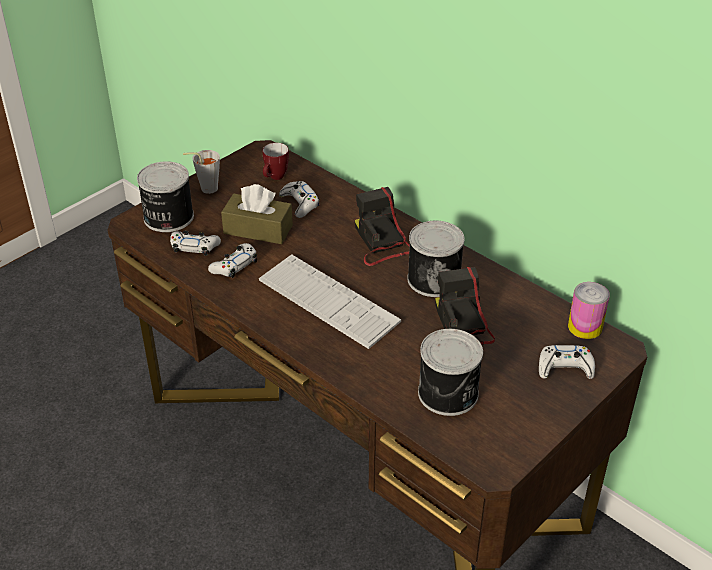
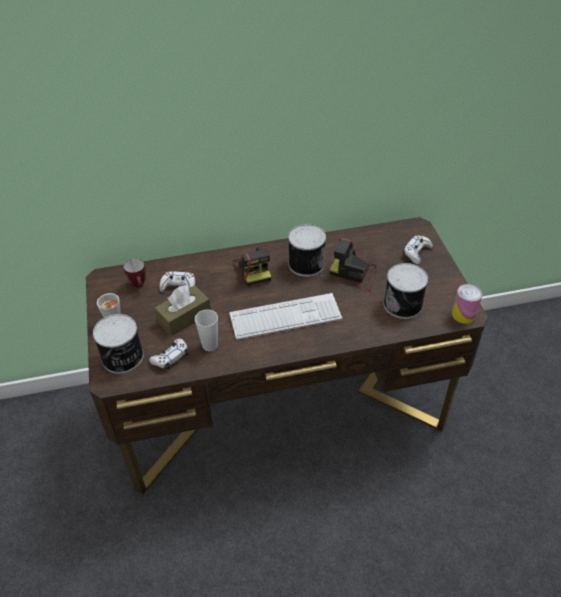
camera: 55 degrees left, 5 degrees up
(234, 266) = (210, 345): white game controller -> cup
(381, 243) = (253, 269): camera -> camera turned 120 degrees counterclockwise
(585, 327) = (392, 229): can -> can (463, 314)

